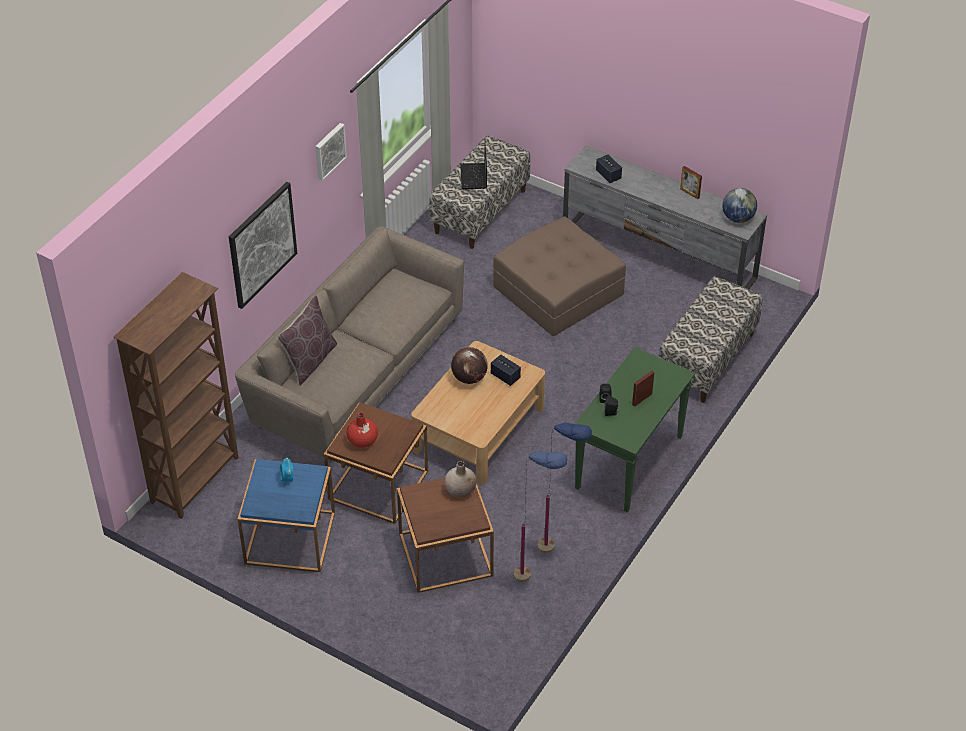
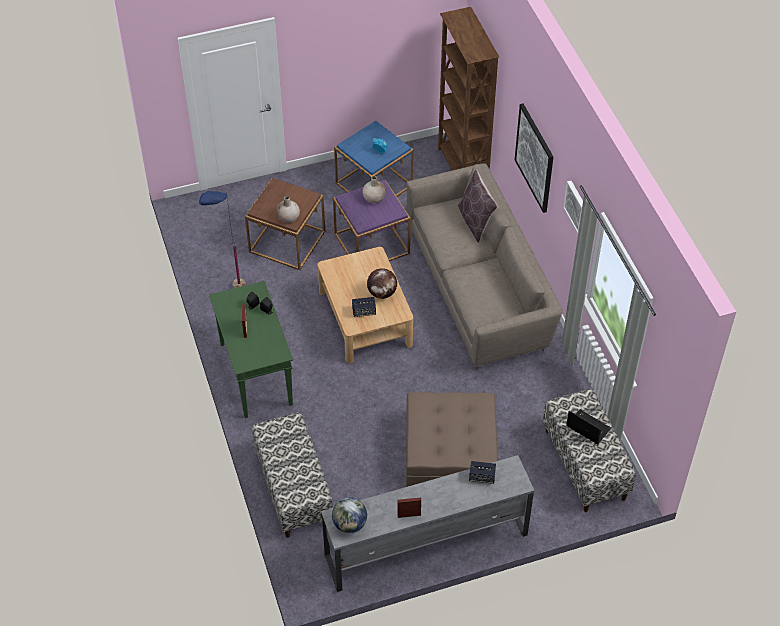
camera: 130 degrees right, 5 degrees up
(362, 441) = (374, 198): red vase -> beige vase
(378, 485) = (371, 243): brown side table -> purple side table
(536, 580) = (223, 268): blue floor lamp -> none

